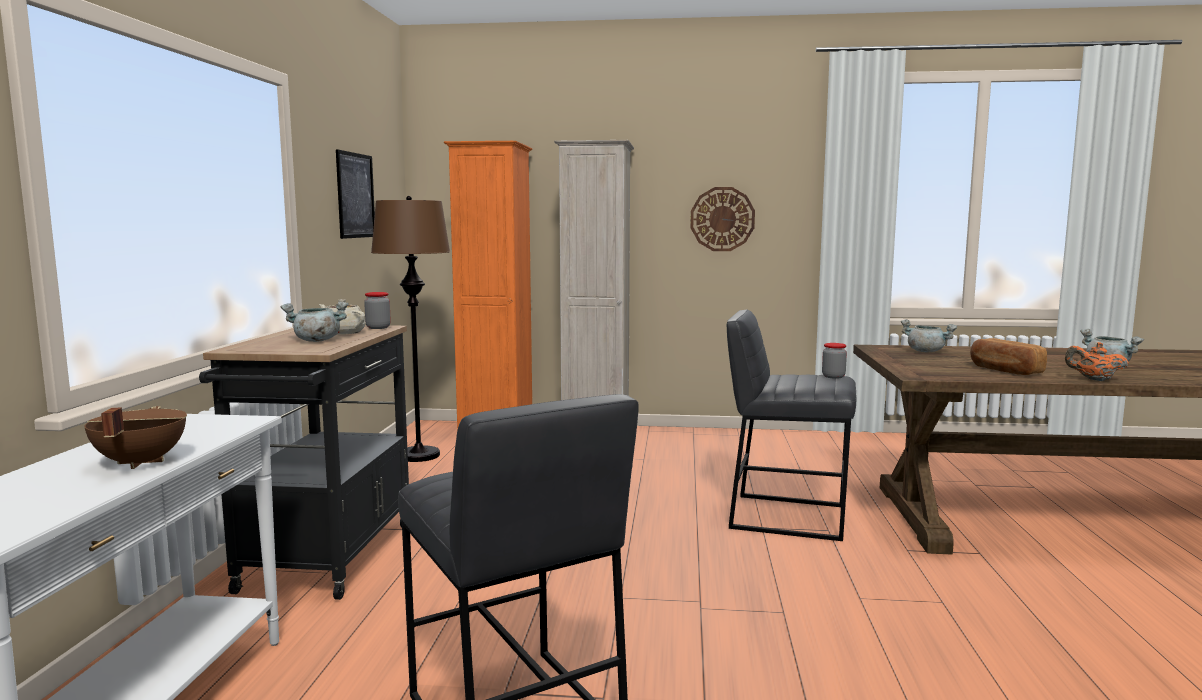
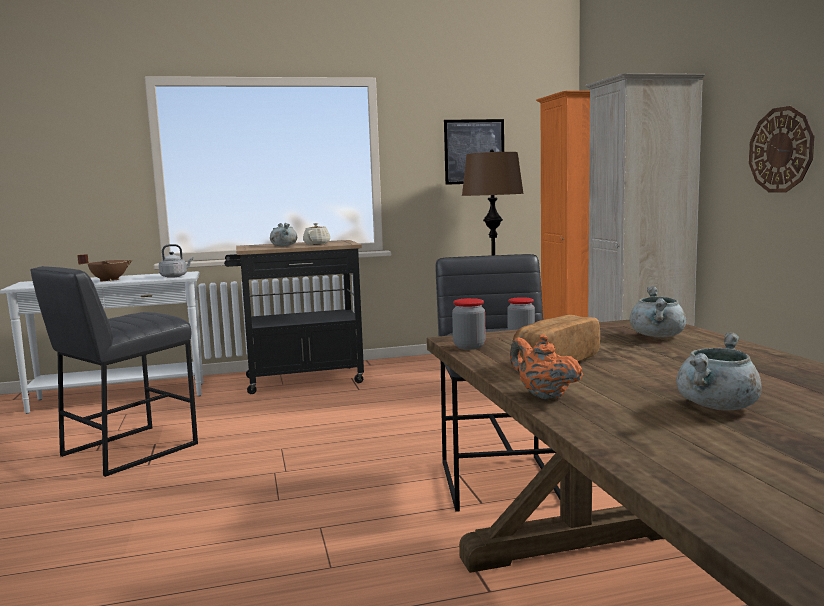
camera: 70 degrees right, 0 degrees up
(224, 424) = (175, 276): none -> grey kettle
(378, 327) = (344, 243): jar -> jar (469, 346)
(1094, 379) = (543, 395): orange teapot -> orange teapot turned 45 degrees counterclockwise

